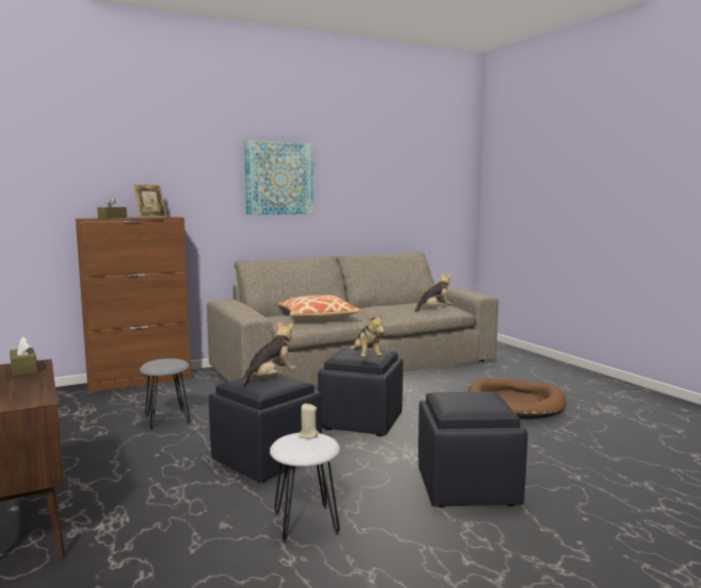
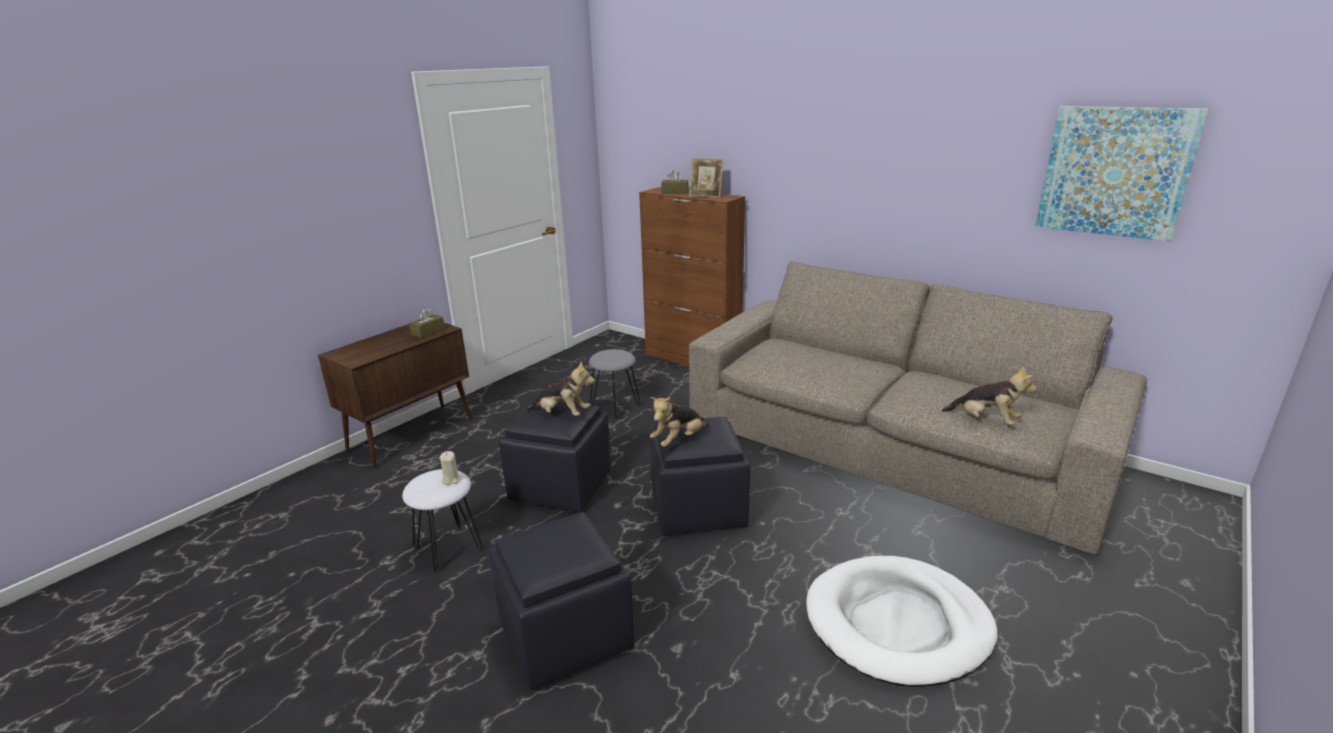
camera: 65 degrees right, 15 degrees up
(279, 178) = (874, 156): picture -> picture (1115, 172)
(318, 317) = (809, 365): pillow -> none
(515, 403) = (897, 624): brown dog bed -> white dog bed

